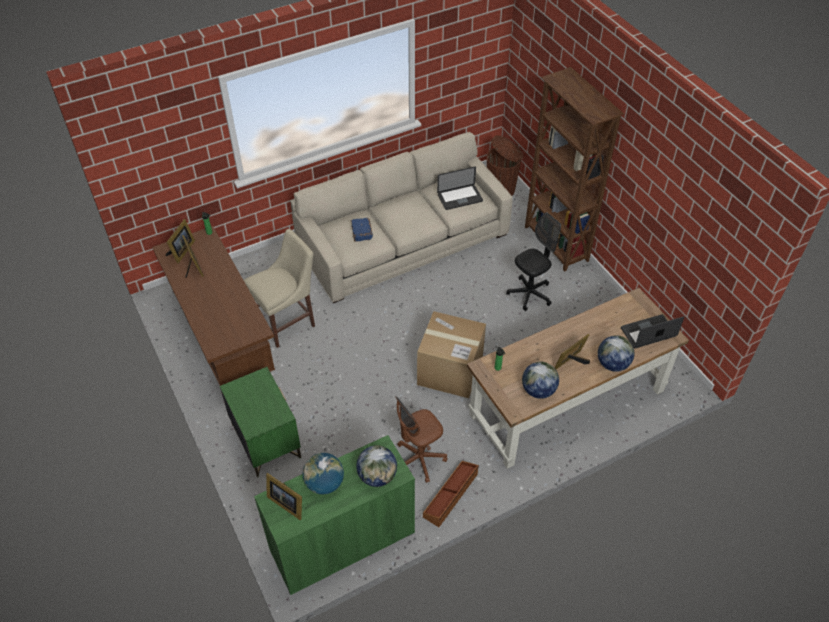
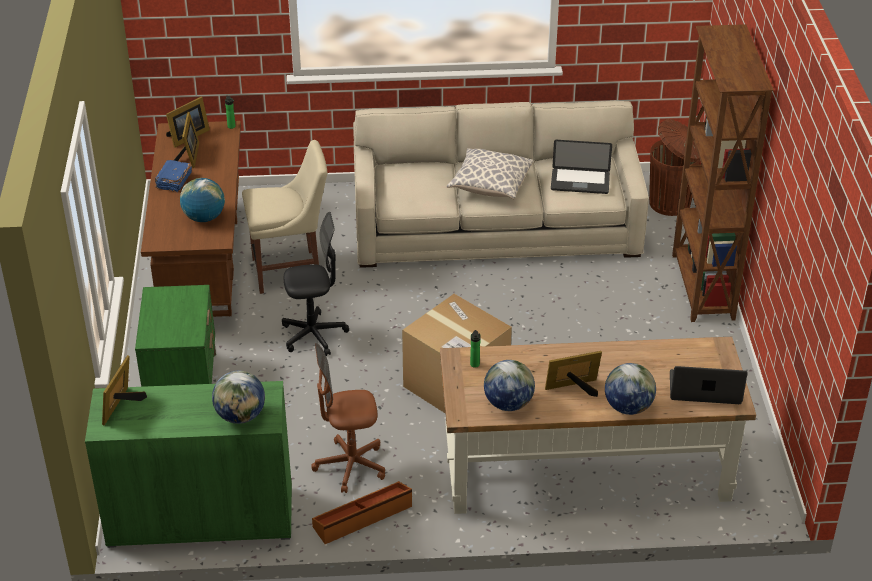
camera: 25 degrees right, 10 degrees down
(286, 502) = (122, 406): picture frame -> picture frame turned 45 degrees clockwise
(324, 483) = (177, 403): globe -> globe (204, 218)
(361, 233) = (424, 186): blue book -> blue book (173, 182)
(404, 219) = (490, 185): none -> pillow
(529, 294) = (623, 333): black office chair -> black office chair (314, 335)

